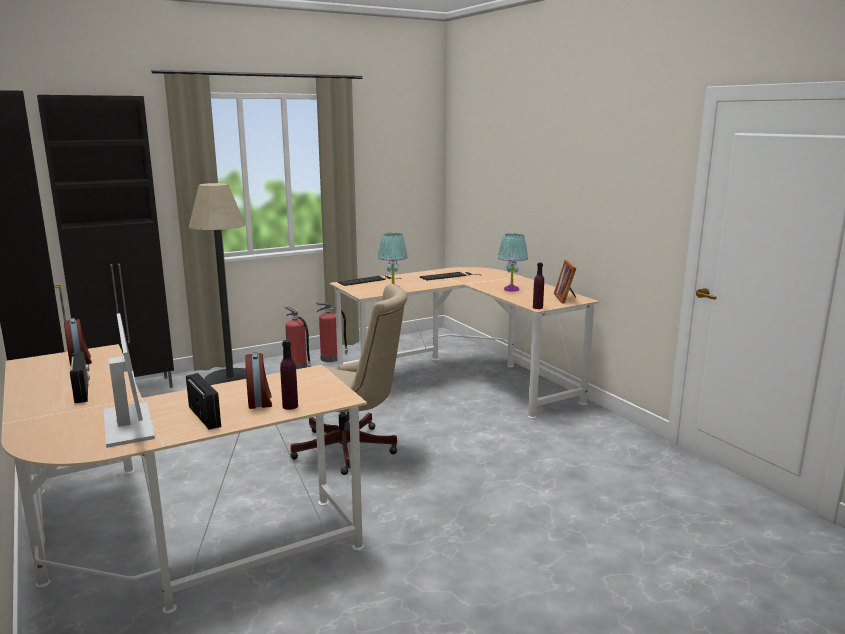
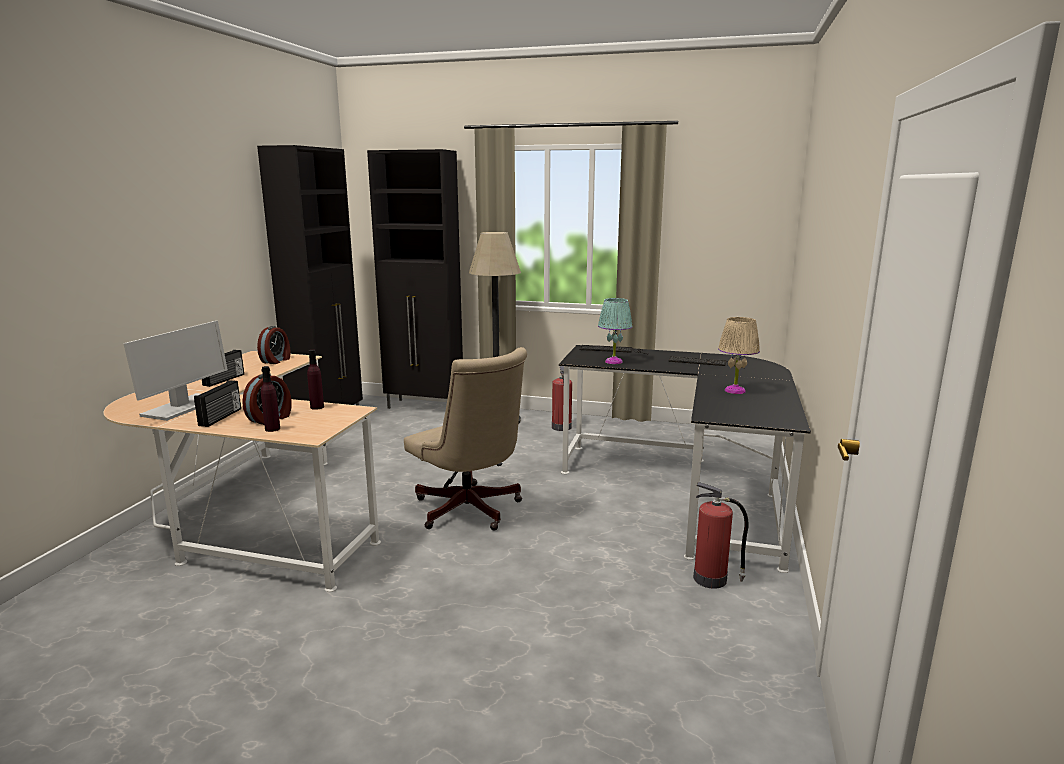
camera: 45 degrees right, 0 degrees up
(331, 358) = (602, 428): fire extinguisher -> fire extinguisher (712, 579)
(462, 379) = (687, 490): beige desk -> black desk
(511, 289) = (734, 390): turquoise table lamp -> beige table lamp
(537, 307) = (705, 416): purple bottle -> purple bottle (317, 407)
(566, 298) = (773, 416): picture frame -> none

